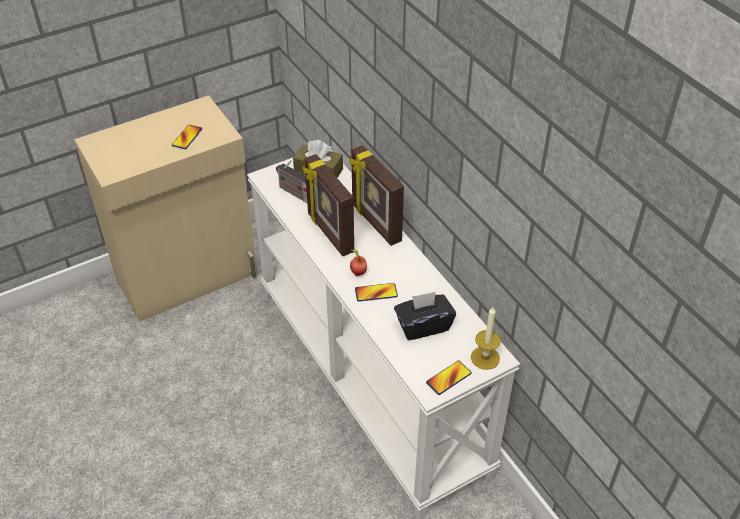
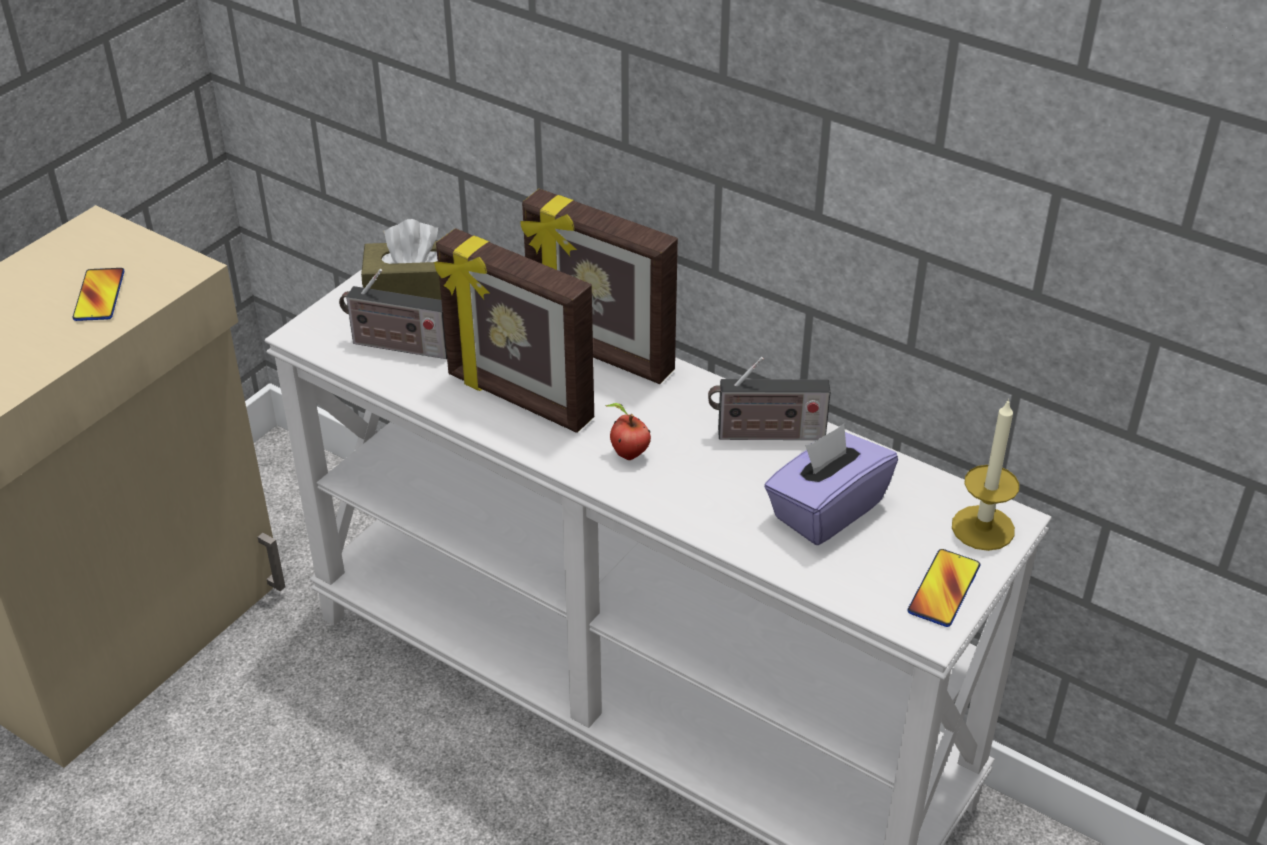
camera: 25 degrees left, 5 degrees down
(376, 293) = (691, 480): phone -> none
(420, 283) = (765, 435): none -> radio
(423, 326) = (826, 510): black tissue box -> purple tissue box

